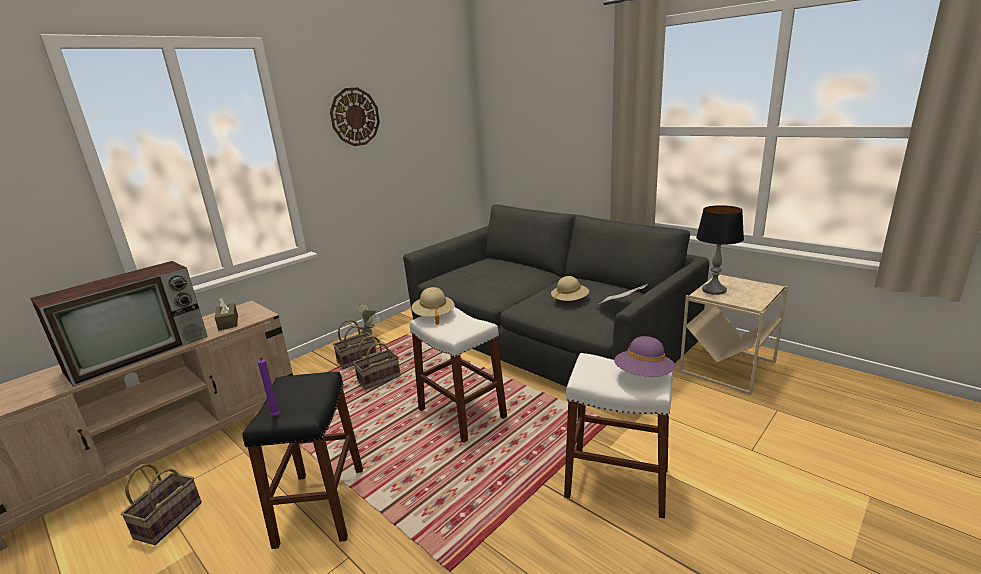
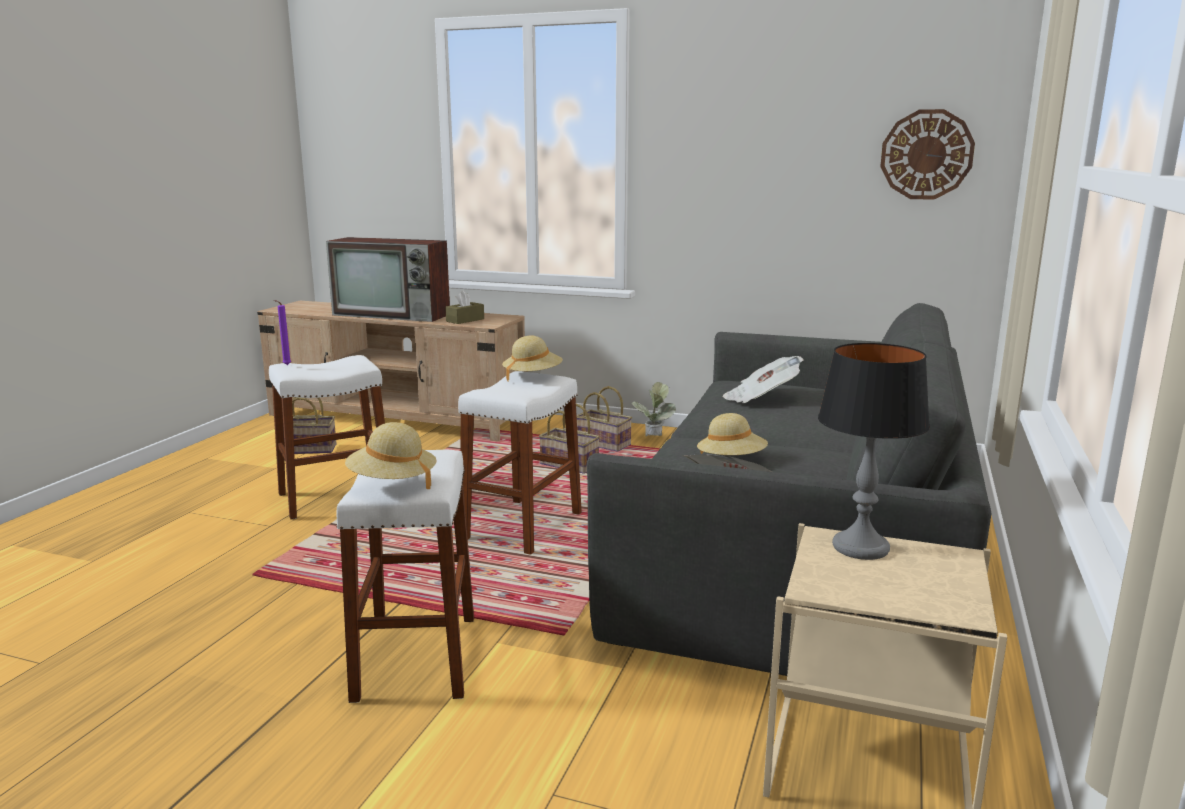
camera: 65 degrees right, 5 degrees down
(321, 506) = (336, 497): black stool -> white stool
(355, 117) = (739, 116): wall clock -> wall clock (926, 154)
(480, 277) = (761, 399): none -> newspaper
(643, 375) = (392, 482): purple hat -> beige hat

